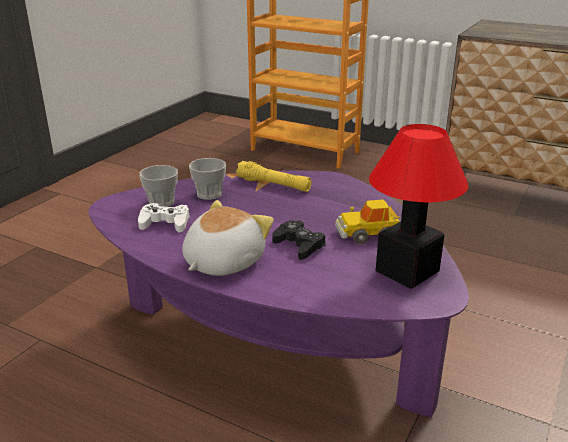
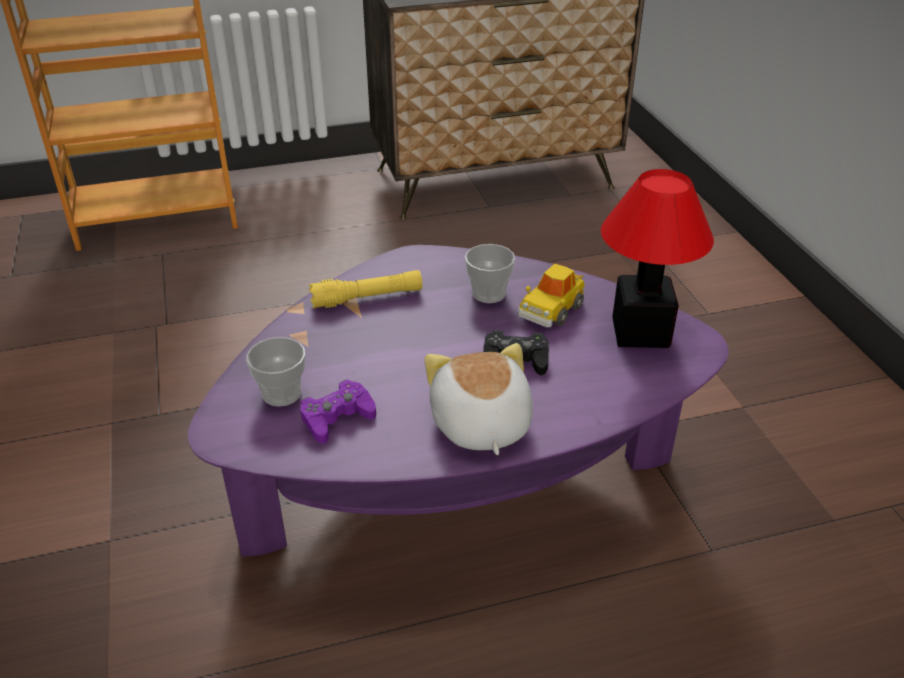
camera: 45 degrees left, 10 degrees up
(165, 223) = (337, 417): white game controller -> purple game controller
(209, 194) = (318, 350): cup -> cup (488, 293)

